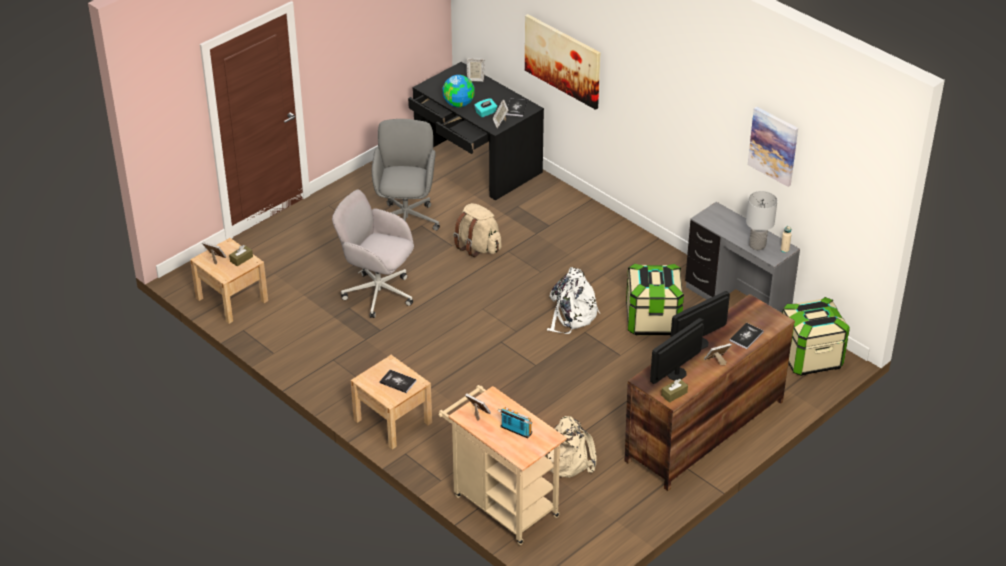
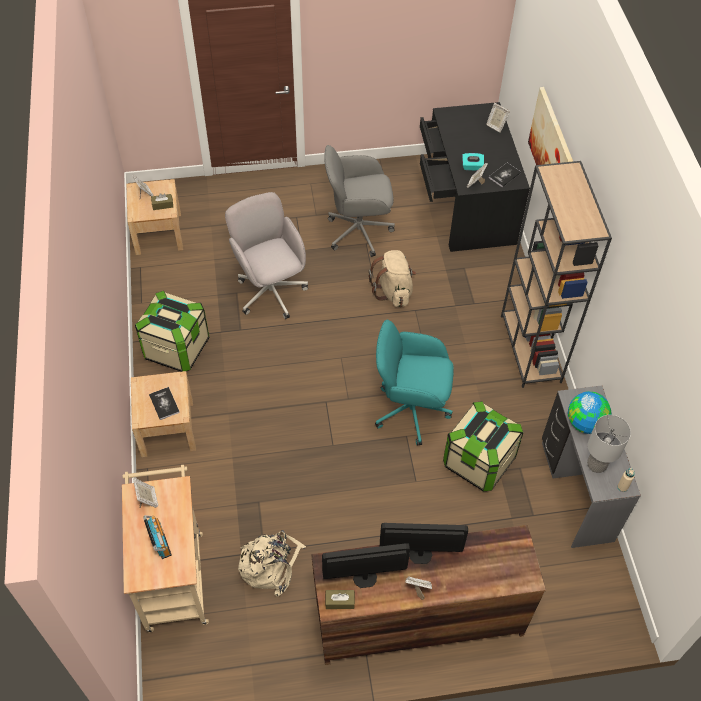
camera: 35 degrees right, 15 degrees up
(406, 221) = (358, 232): grey office chair -> grey office chair turned 135 degrees counterclockwise
(458, 104) = (456, 145): globe -> globe (585, 422)
(571, 315) = (410, 411): white backpack -> turquoise office chair
(621, 234) = (531, 349): none -> bookcase
(746, 336) = (476, 577): book -> none
(773, 146) = (657, 379): picture -> none
(809, 357) = (595, 601): storage box -> storage box (176, 348)

